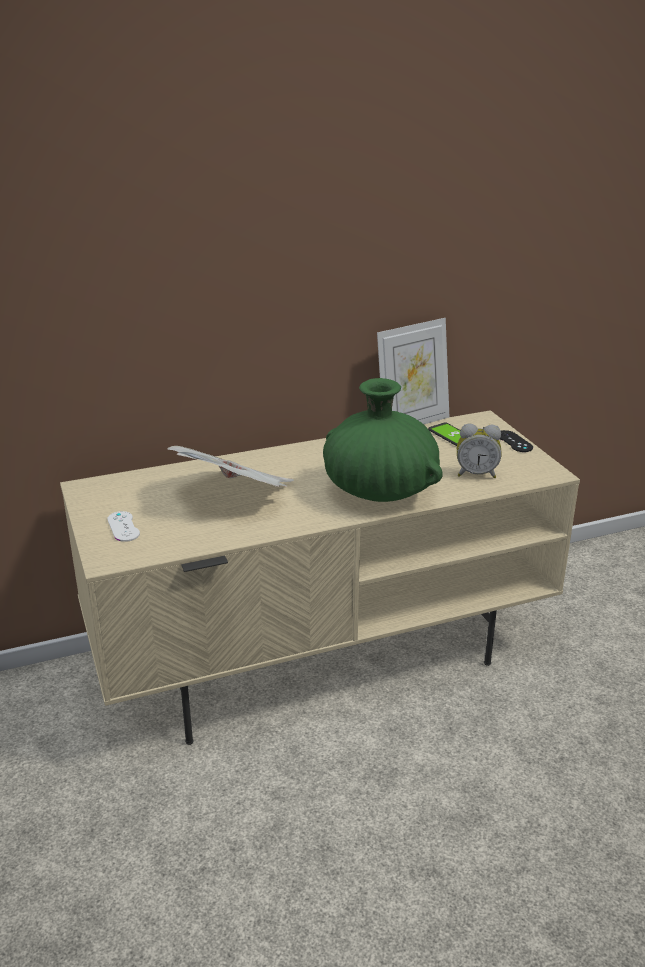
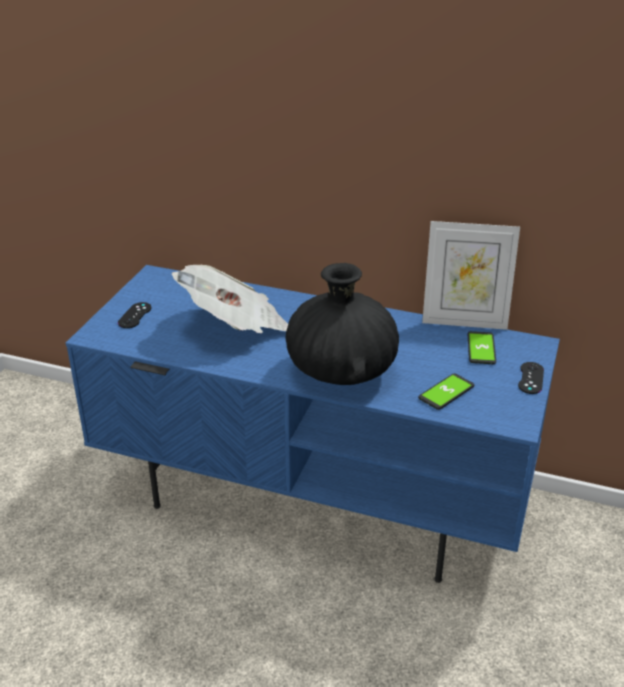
camera: 40 degrees right, 5 degrees up
(123, 526) = (135, 315): white game controller -> black game controller
(322, 655) = (316, 496): beige tv stand -> blue tv stand
(379, 492) = (341, 371): green vase -> black vase
(476, 474) = (446, 392): alarm clock -> phone

